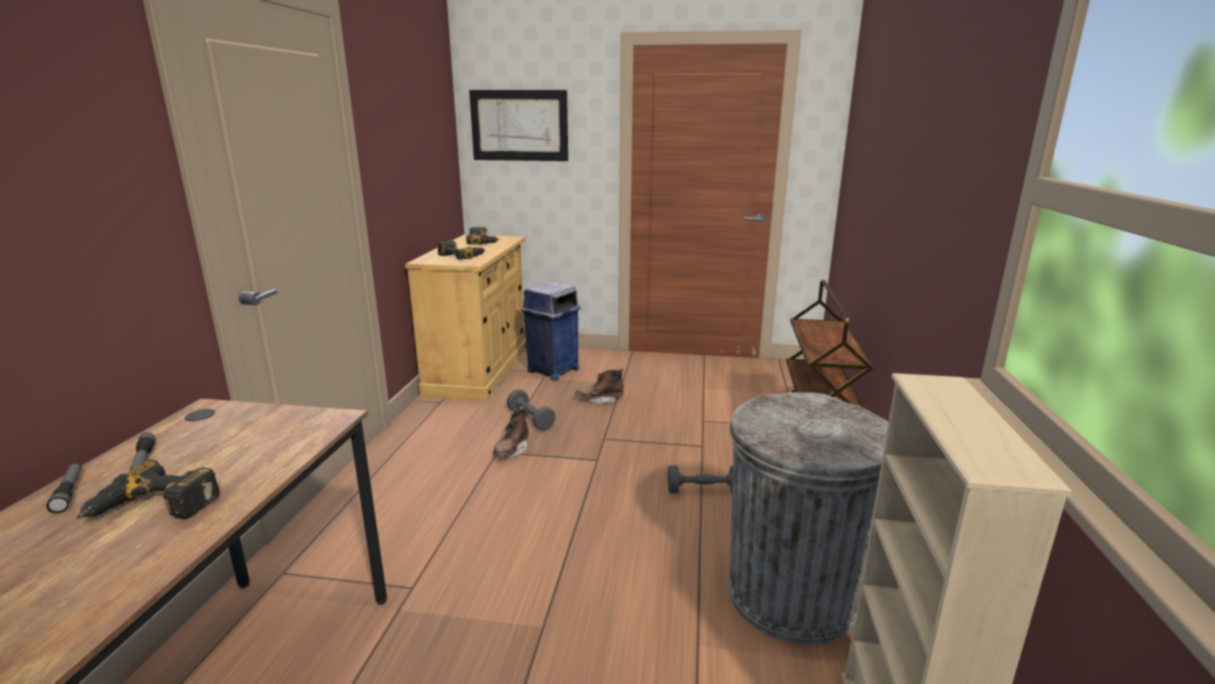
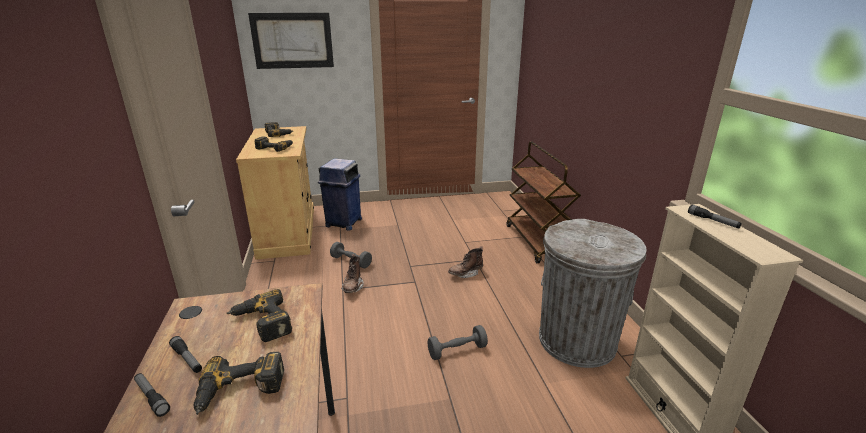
camera: 20 degrees left, 5 degrees up
(253, 441) = (261, 323): none -> power drill
(600, 400) = (390, 239): brown boot -> brown boot (465, 274)
(704, 491) = (493, 288): grey dumbbell -> grey dumbbell (457, 350)
(953, 404) = (712, 221): none -> flashlight

